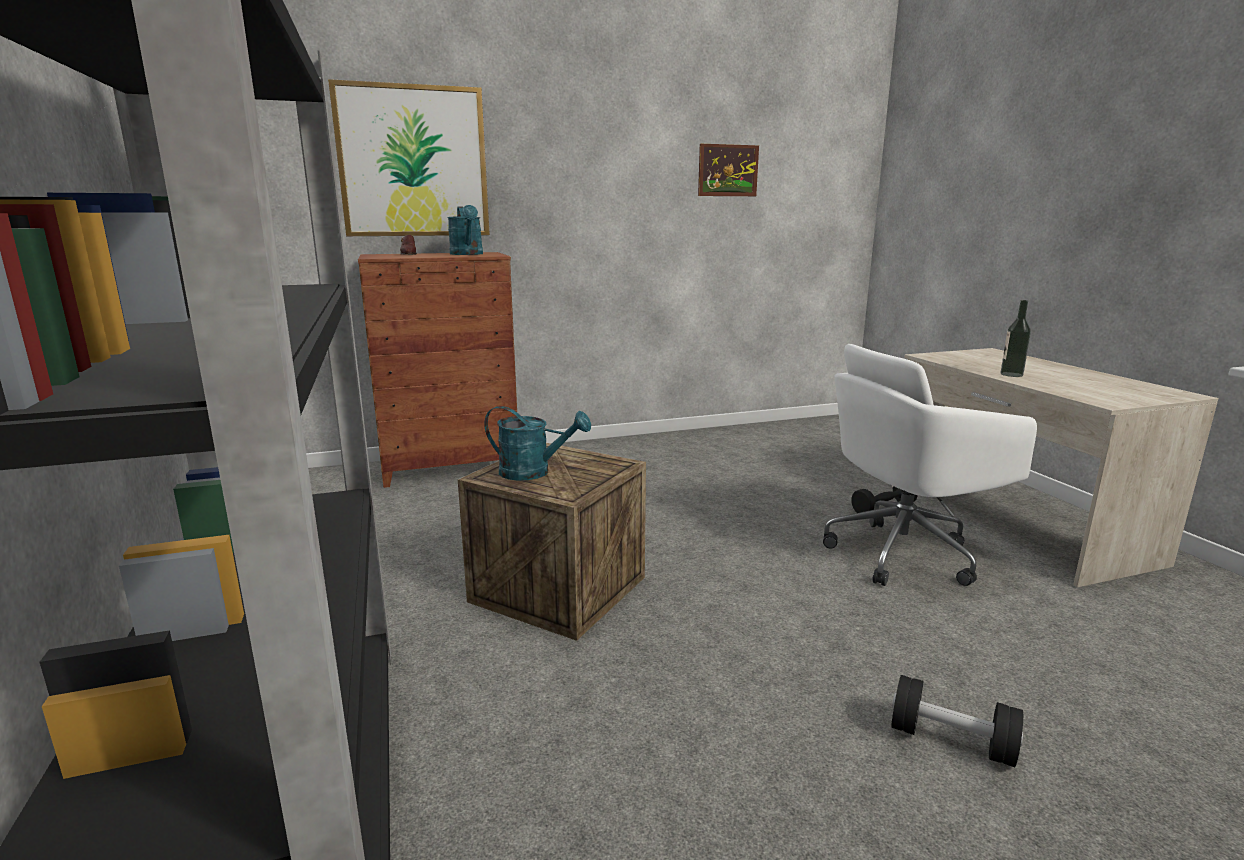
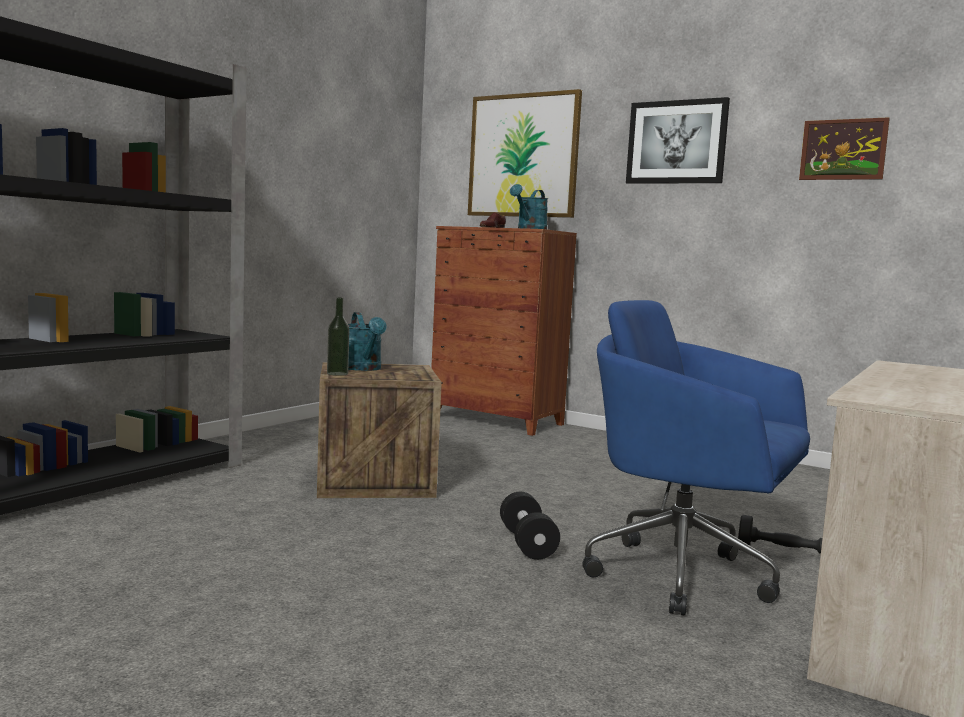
camera: 50 degrees right, 10 degrees down
(591, 156) = (676, 142): none -> picture
(906, 554) = (688, 579): white office chair -> blue office chair
(951, 741) = (348, 630): black dumbbell -> black dumbbell (527, 543)
(1011, 374) = (903, 379): bottle -> bottle (337, 374)

